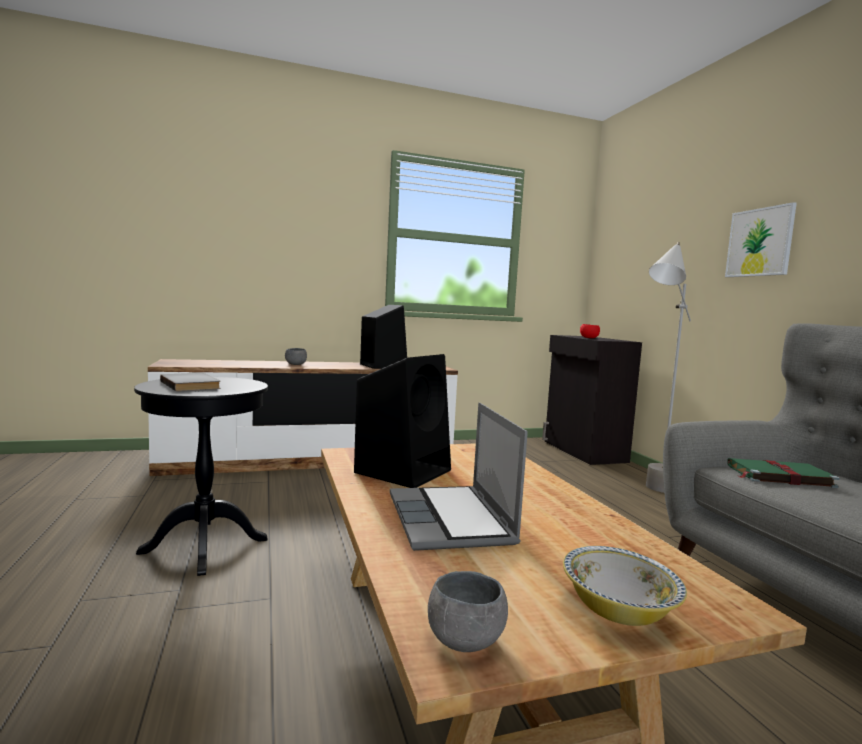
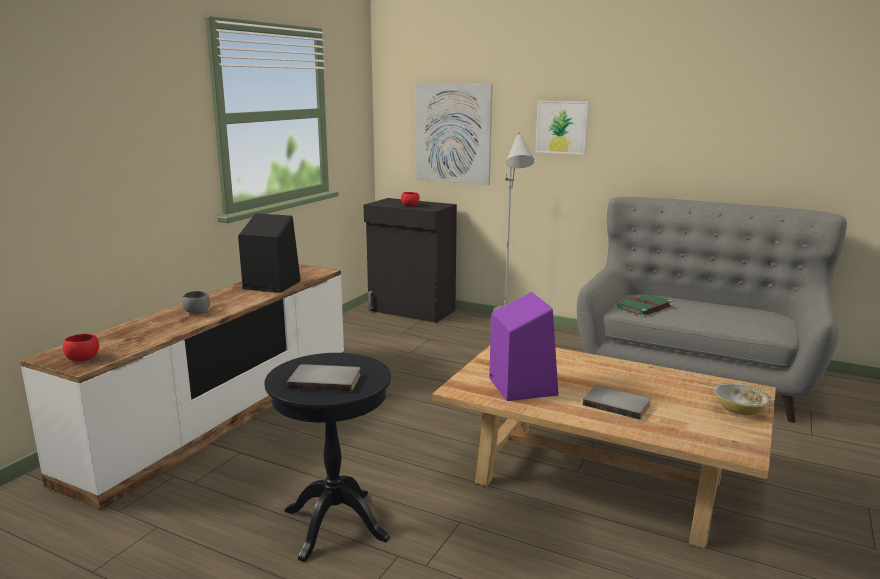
camera: 45 degrees left, 10 degrees up
(177, 363) = (83, 359): none -> red bowl
(404, 471) = (521, 386): black speaker -> purple speaker
(451, 520) = (617, 404): laptop -> grey book
(465, 640) = (736, 447): grey bowl -> none
(648, 266) = (453, 133): none -> picture

